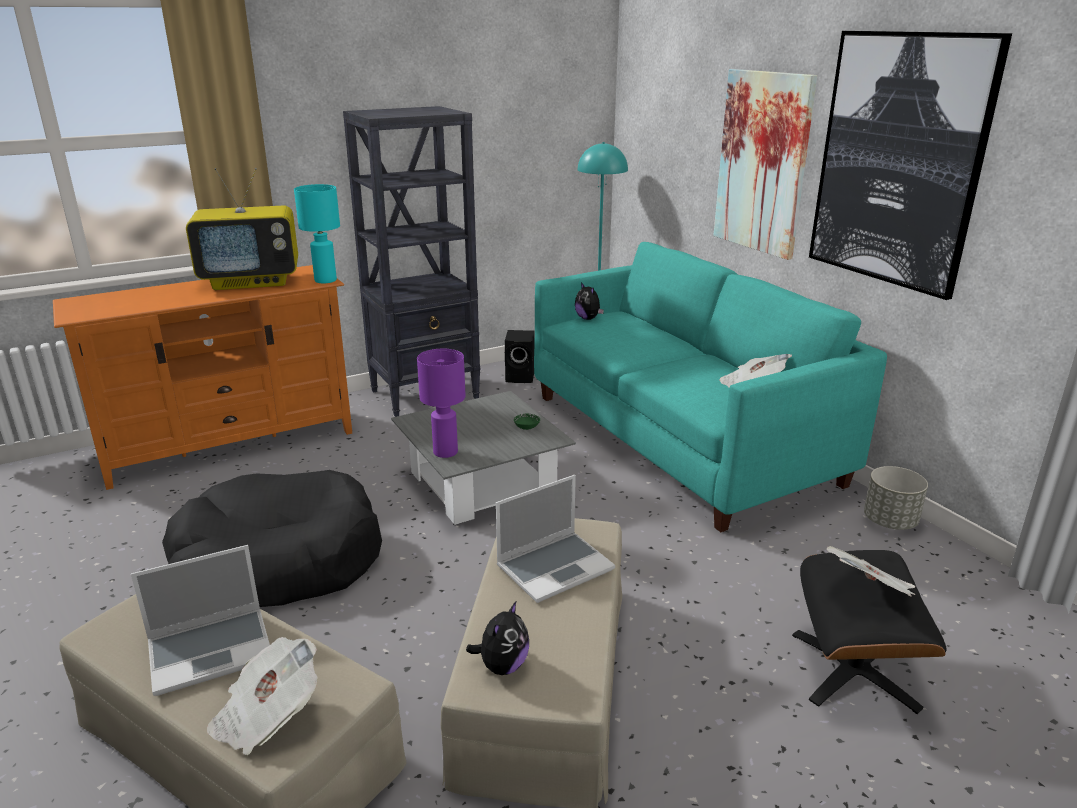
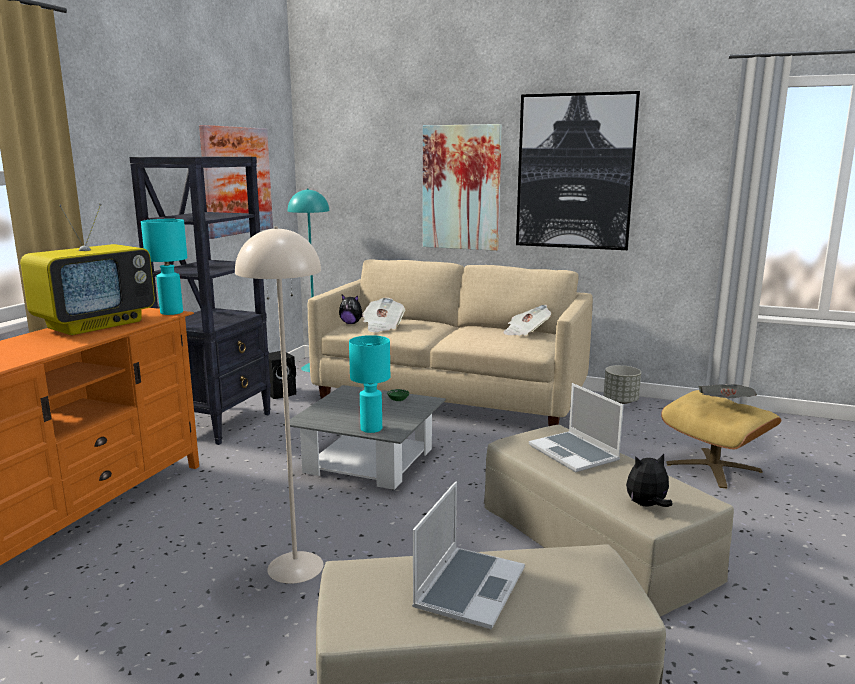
camera: 40 degrees left, 10 degrees down
(267, 716) = (583, 596): newspaper -> newspaper (382, 327)
(279, 560) = (295, 566): black dog bed -> beige floor lamp
(445, 452) = (371, 429): purple table lamp -> turquoise table lamp
(502, 666) = (647, 506): plush toy -> plush toy turned 90 degrees counterclockwise
(507, 131) = (237, 181): none -> picture
(555, 567) = (575, 453): laptop -> laptop turned 135 degrees clockwise
(680, 438) = (451, 396): turquoise sofa -> beige sofa
(854, 670) = (714, 467): black ottoman -> beige ottoman

